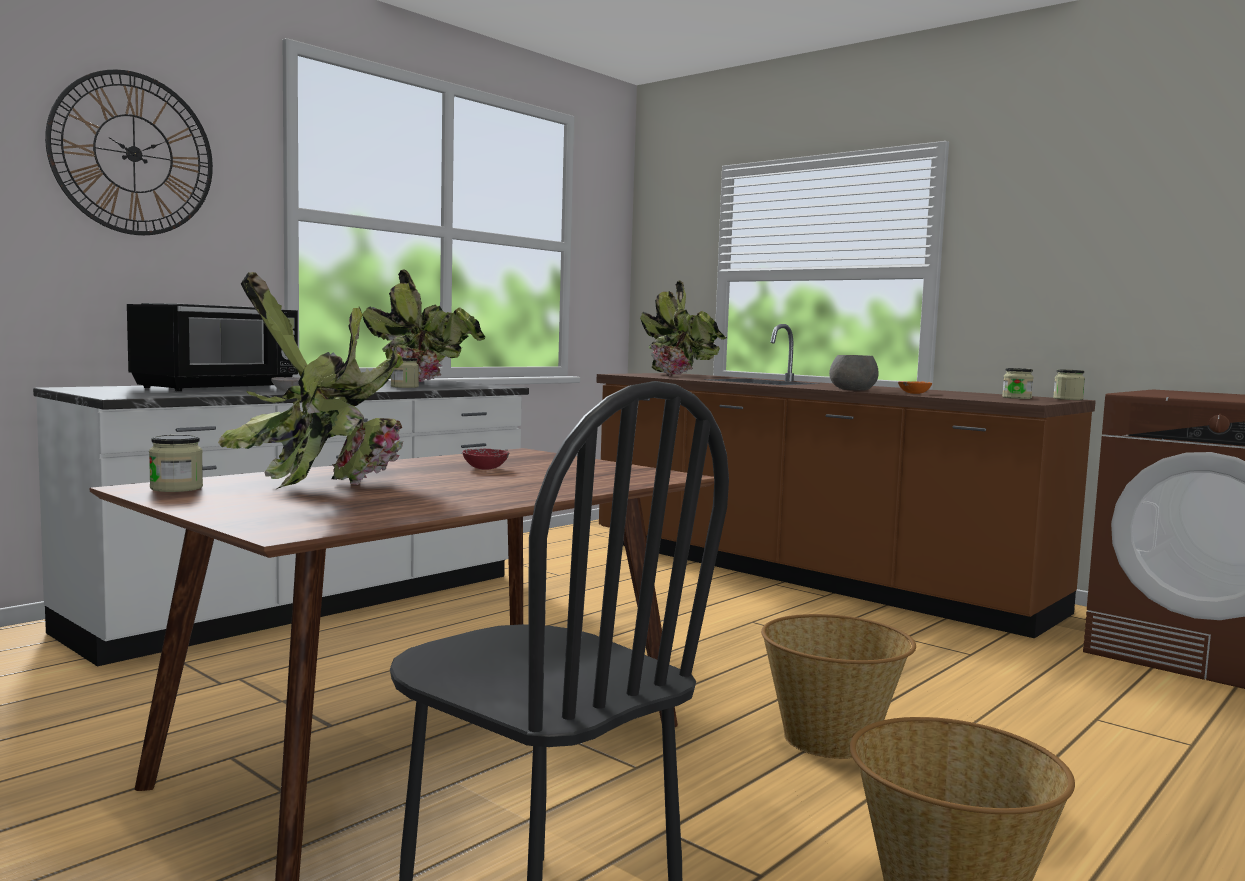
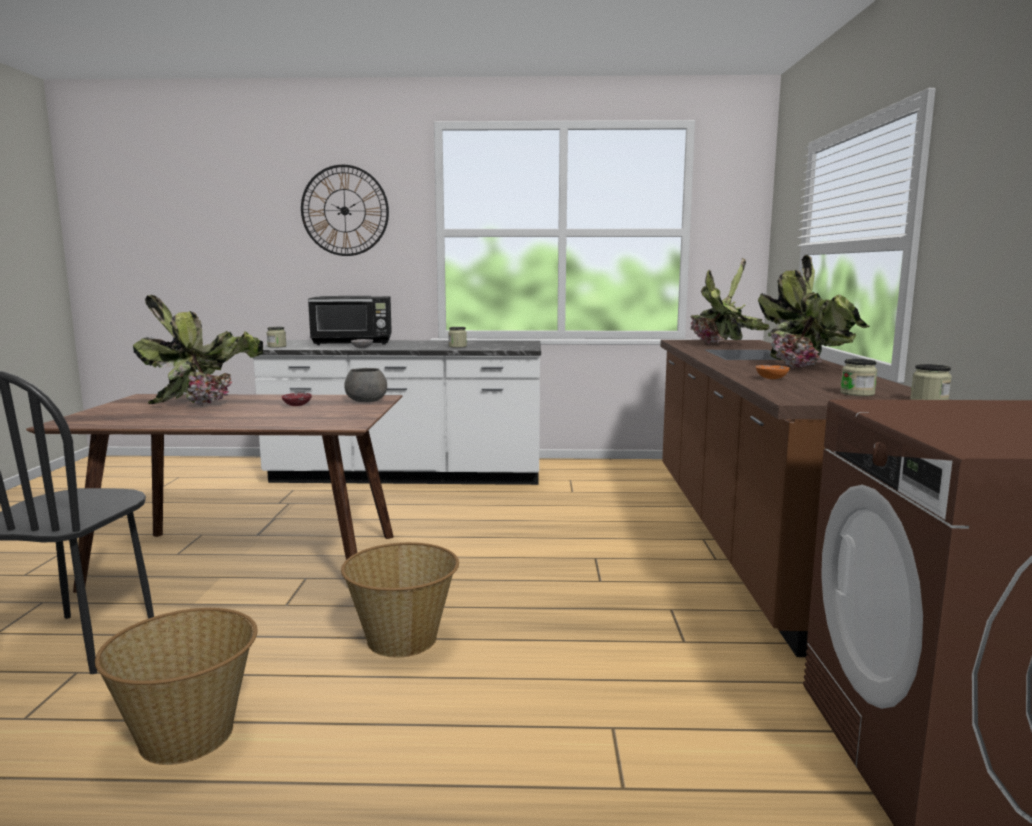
camera: 50 degrees right, 5 degrees up
(176, 488) = (149, 398): jar -> jar (277, 346)
(427, 383) = (497, 344): potted plant -> potted plant (811, 368)
(853, 390) = (741, 370): grey bowl -> grey bowl (367, 400)

